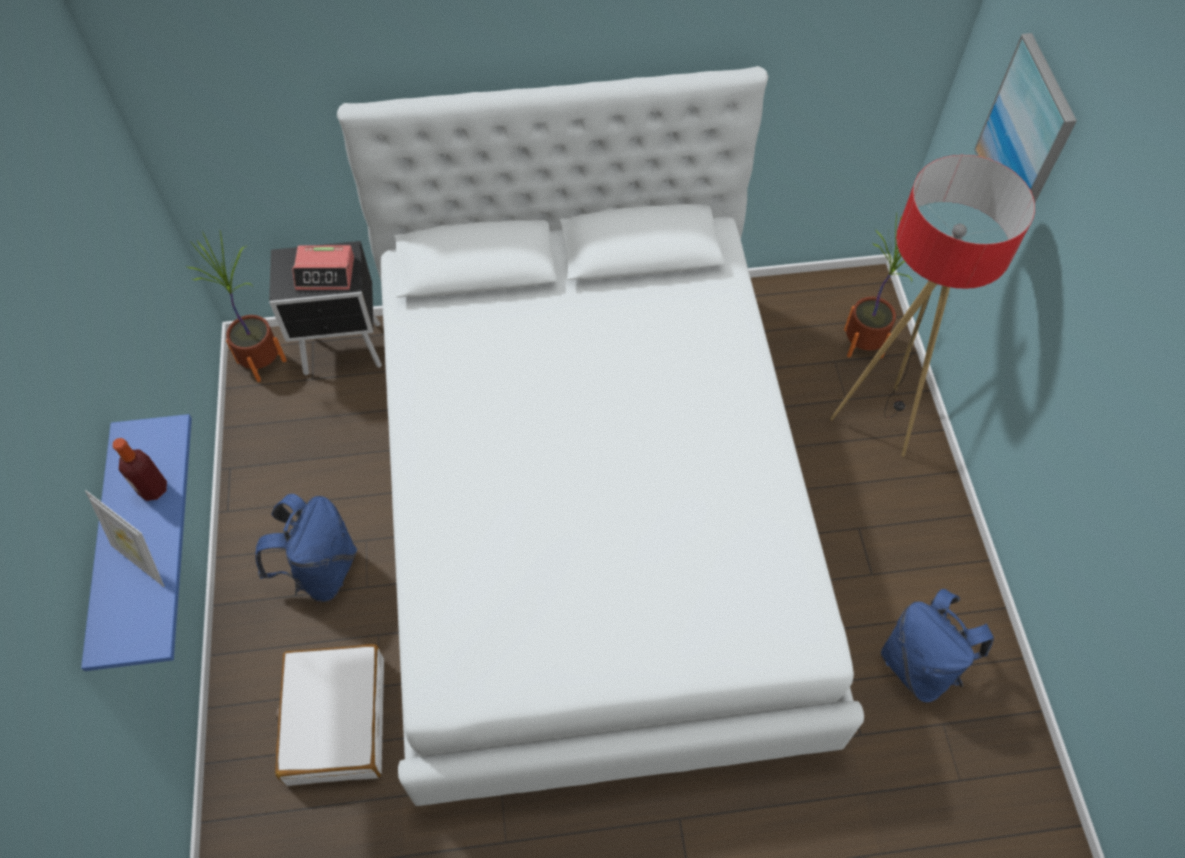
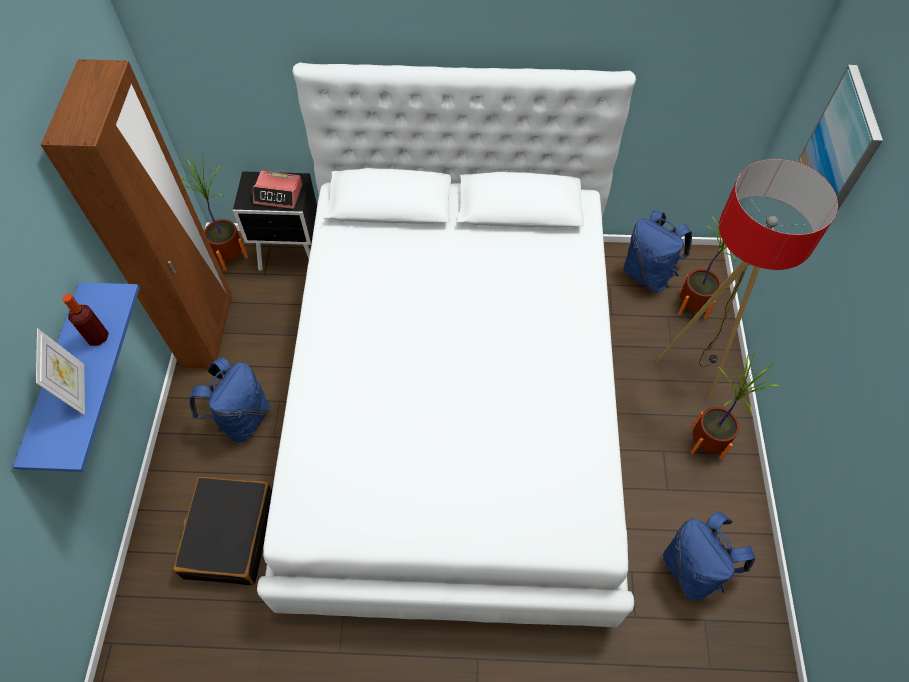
camera: 10 degrees right, 0 degrees up
(143, 560) = (78, 390): picture frame -> picture frame turned 150 degrees counterclockwise
(254, 465) = (208, 332): none -> brown wardrobe
(335, 720) = (229, 535): white suitcase -> black suitcase
(802, 312) = (648, 274): none -> blue backpack
(909, 510) = (706, 442): none -> potted plant

